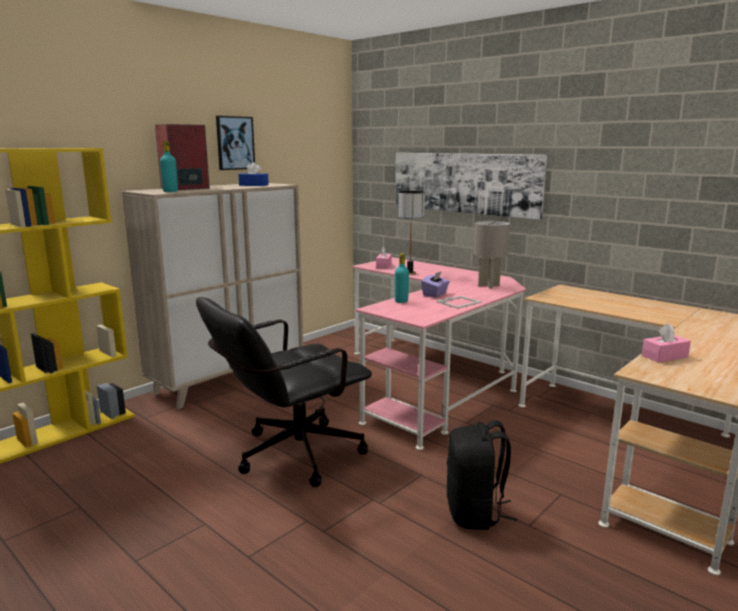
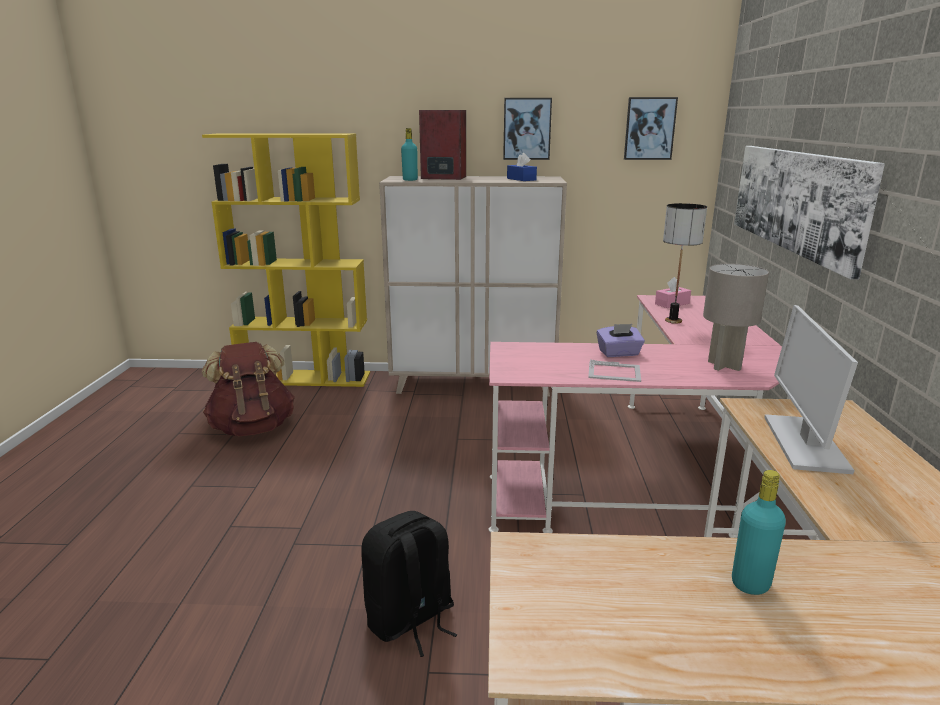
camera: 50 degrees right, 5 degrees up
(91, 492) = (253, 427): none -> brown backpack
(289, 456) = (387, 472): black office chair -> none
(313, 142) = (649, 128): none -> picture
(401, 301) = (555, 349): turquoise bottle -> turquoise bottle (750, 584)
(591, 303) = (803, 443): none -> monitor
(664, 356) = (635, 558): pink tissue box -> none

